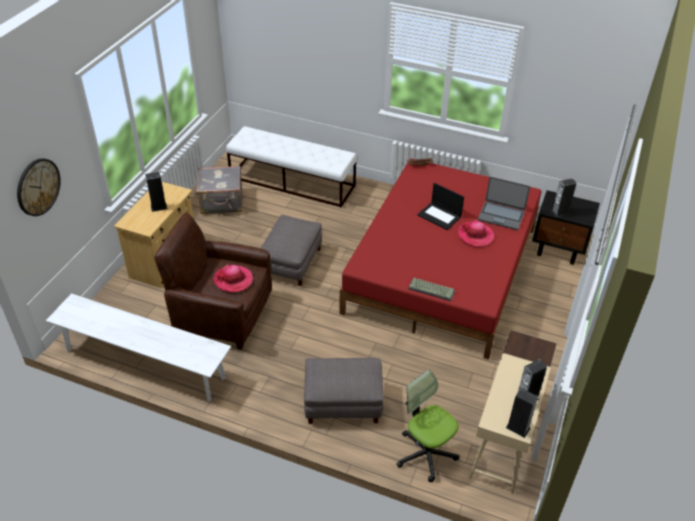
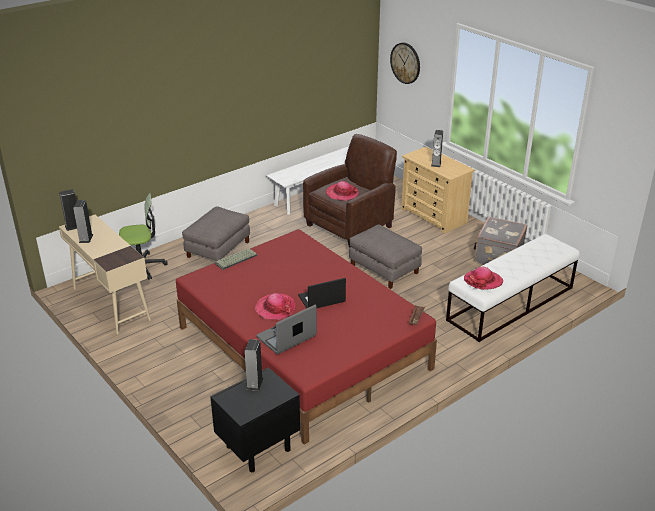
camera: 120 degrees right, 10 degrees down
(329, 158) = (483, 281): none -> hat

